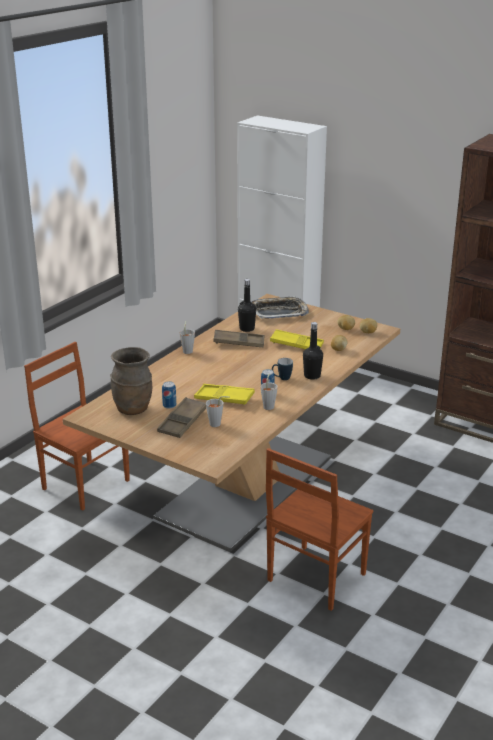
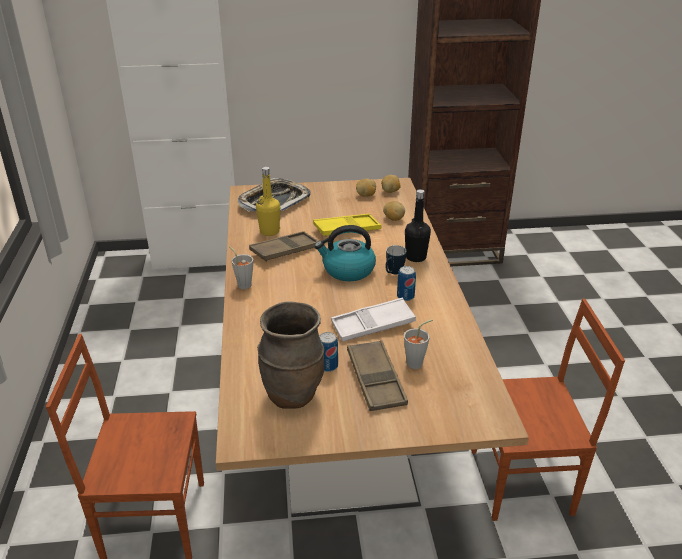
camera: 40 degrees left, 5 degrees up
(224, 398) = (373, 325): yellow tray -> white tray
(247, 329) = (269, 231): black bottle -> yellow bottle
(257, 366) = (347, 270): none -> kettle
(269, 406) = (431, 311): grey cup -> none
(314, 577) = (523, 482): brown chair -> brown chair turned 90 degrees counterclockwise

